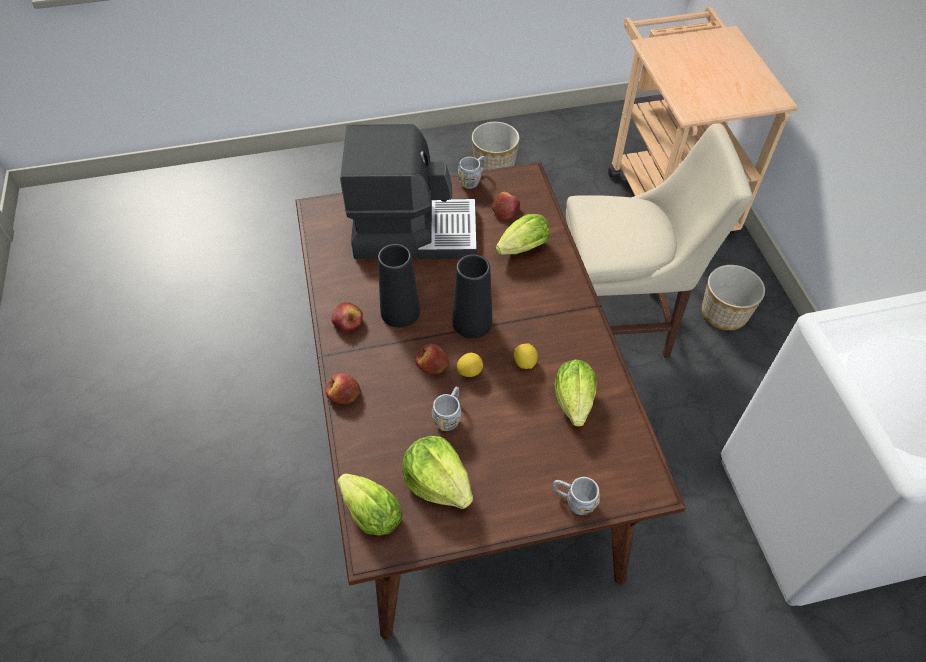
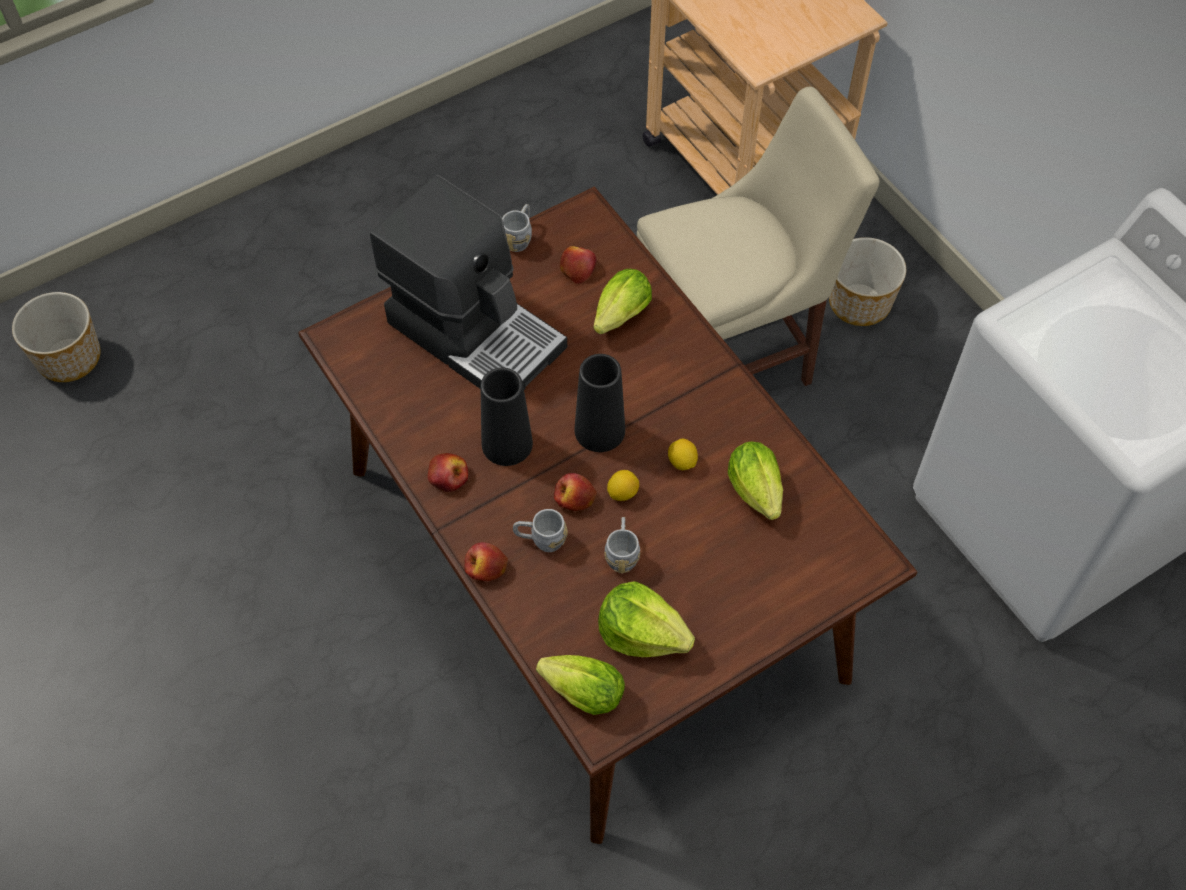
camera: 20 degrees left, 5 degrees up
(414, 231) = (476, 332): coffee machine -> coffee machine turned 60 degrees clockwise
(494, 166) = (481, 173): planter -> planter (69, 357)
(573, 501) = (797, 604): grey mug -> grey mug (541, 540)

